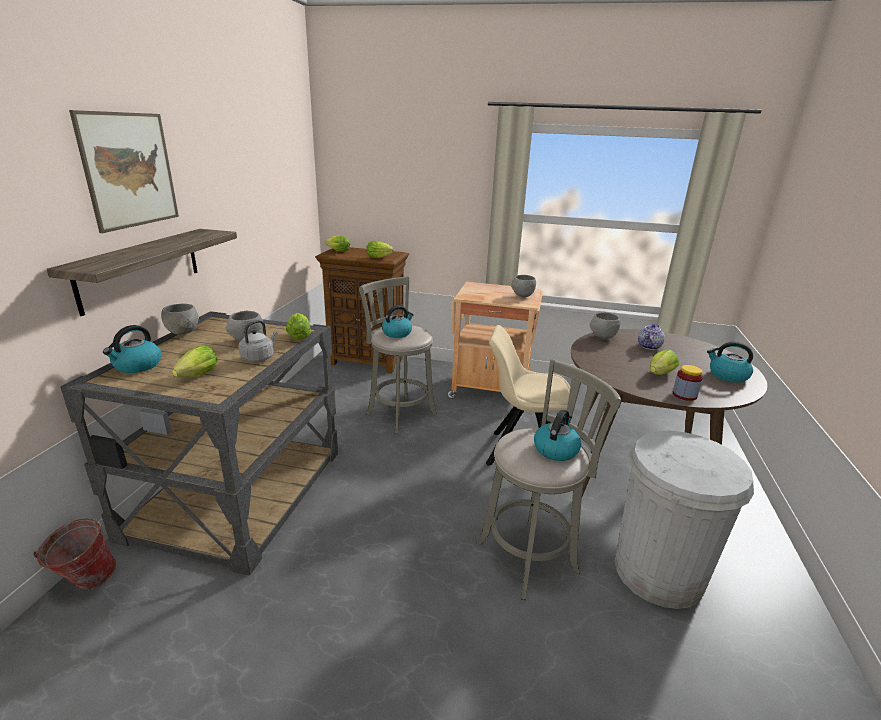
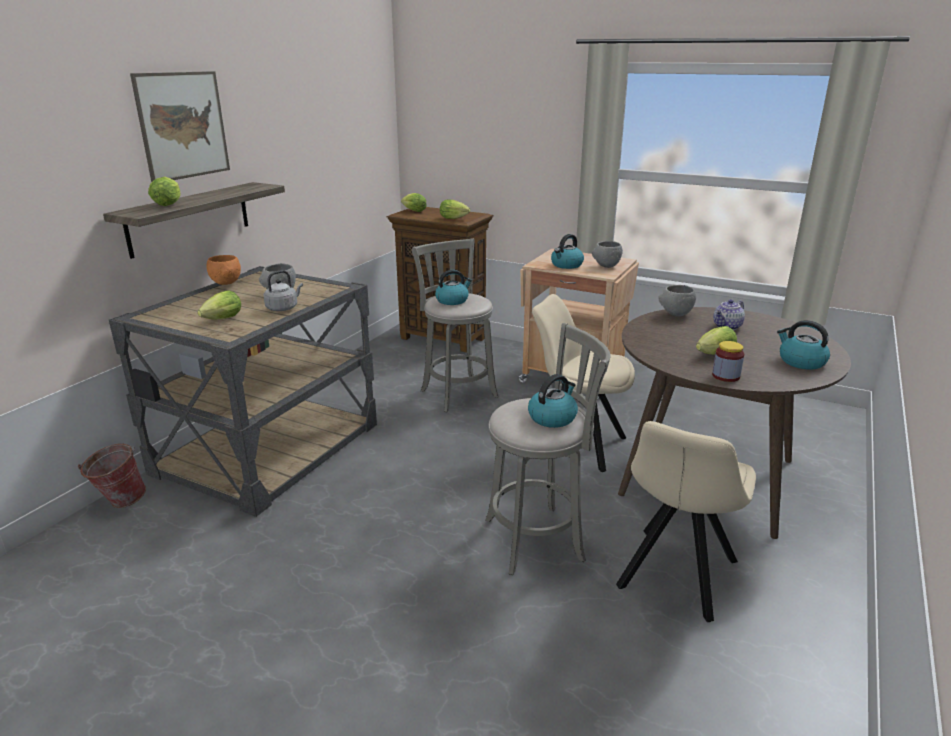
camera: 15 degrees right, 0 degrees up
(137, 366) = (175, 308): kettle -> kettle (566, 265)
(183, 333) = (226, 284): grey bowl -> orange bowl
(299, 336) = (331, 291): lettuce -> lettuce (169, 204)
(658, 572) = (676, 574): white trash can -> beige chair

